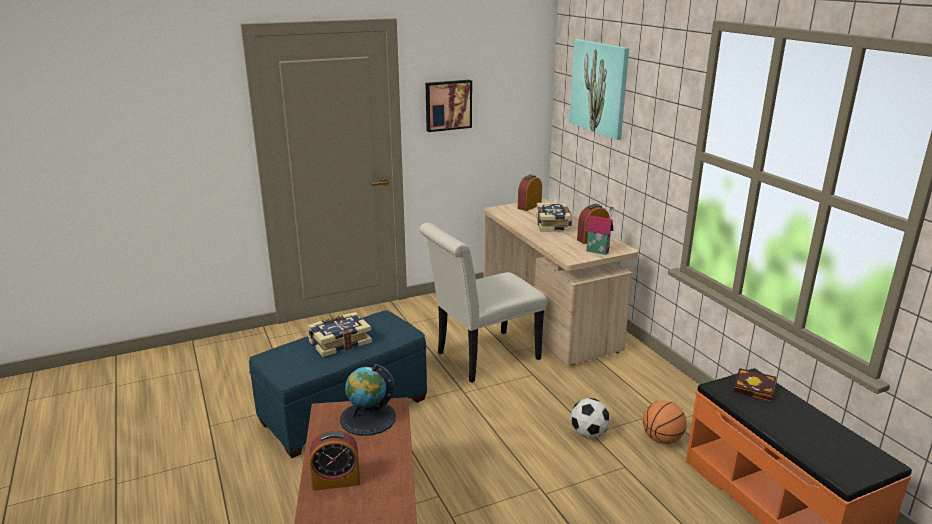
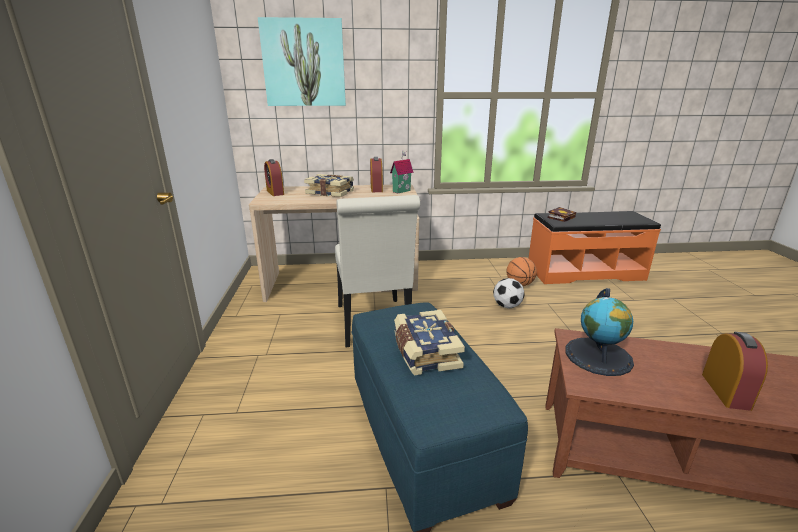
camera: 70 degrees left, 0 degrees up
(448, 105) = (179, 87): picture -> none

